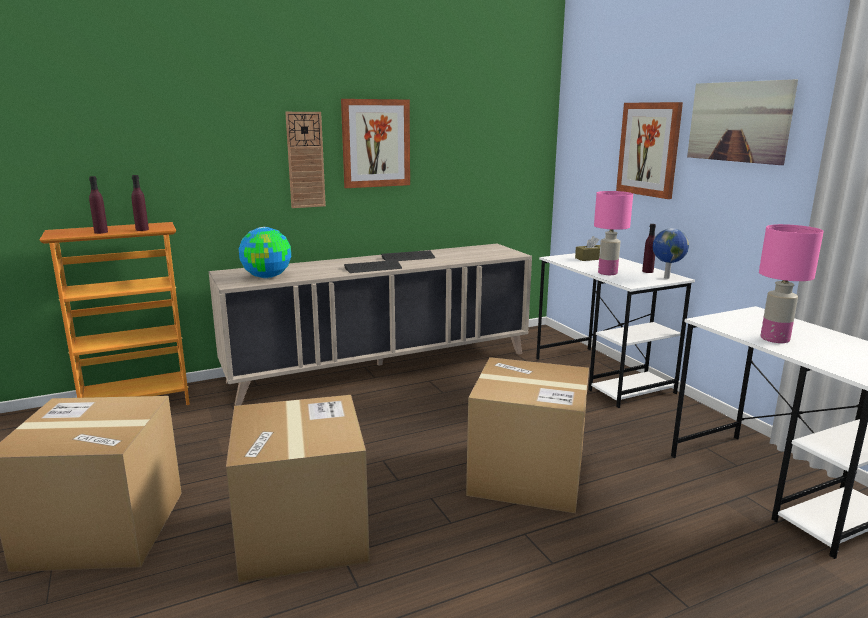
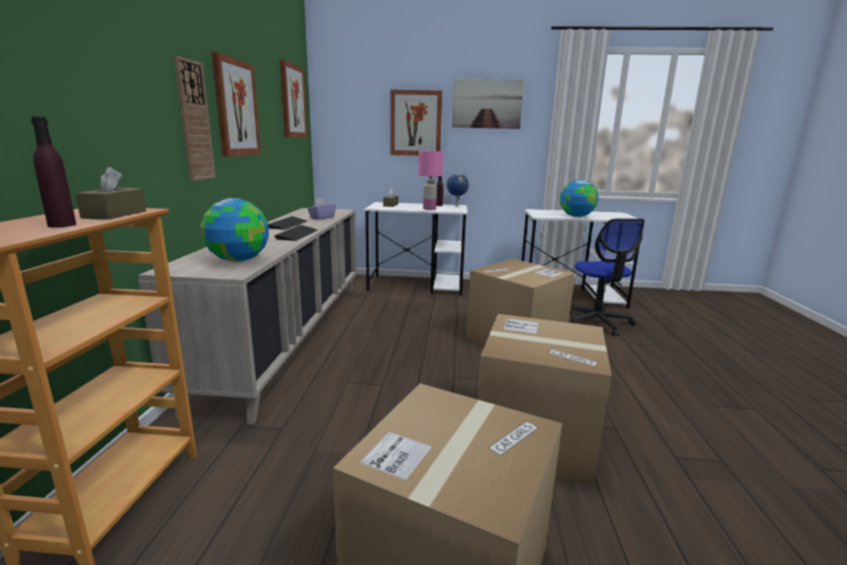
camera: 60 degrees left, 0 degrees up
(142, 229) = (115, 214): purple bottle -> brown tissue box
(460, 257) = (322, 218): none -> purple tissue box
(504, 124) = (292, 101): none -> picture
(695, 531) = (597, 322): none -> office chair
(774, 339) = (576, 216): pink table lamp -> globe

